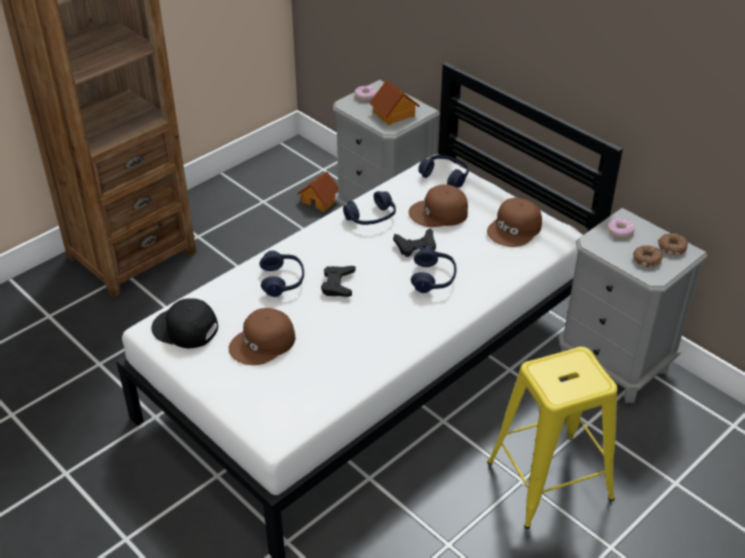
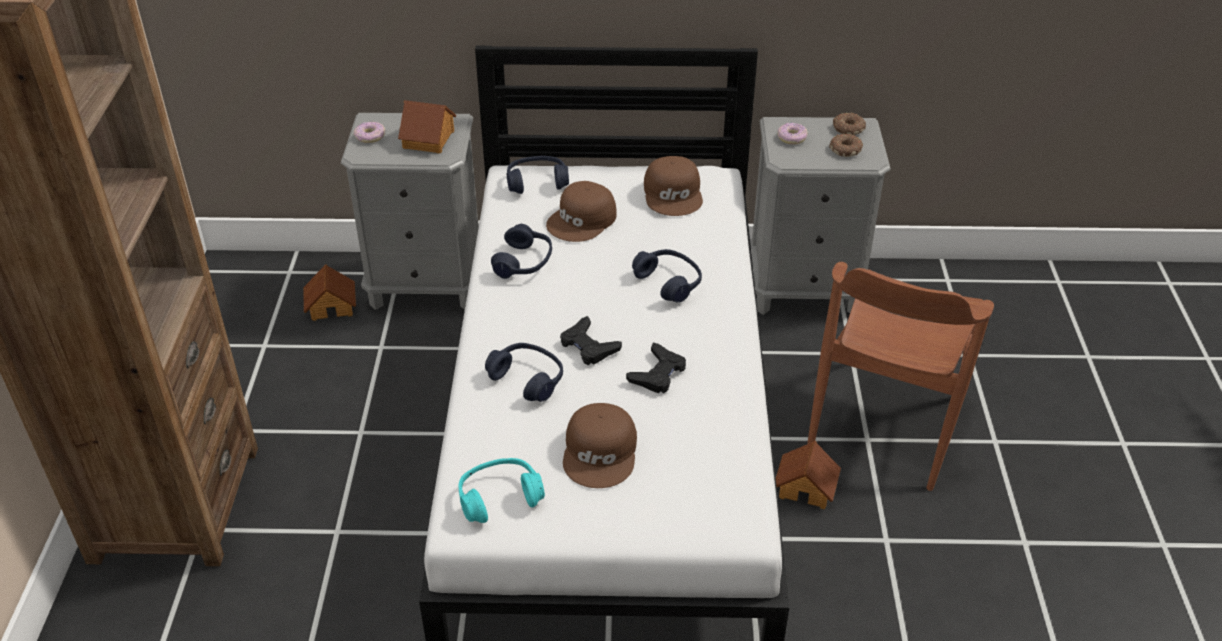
camera: 45 degrees left, 0 degrees up
(185, 329) = (499, 497): black cap -> turquoise headphones
(416, 246) = (609, 263): black game controller -> black game controller (658, 374)
(442, 477) = (806, 487): none -> toy house
(549, 480) = (886, 423): yellow stool -> brown chair

